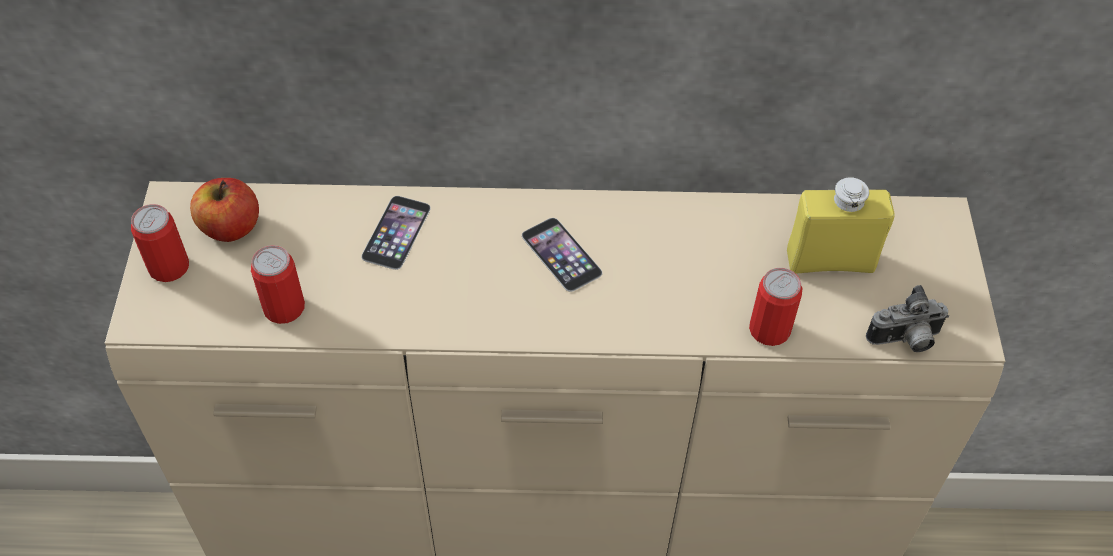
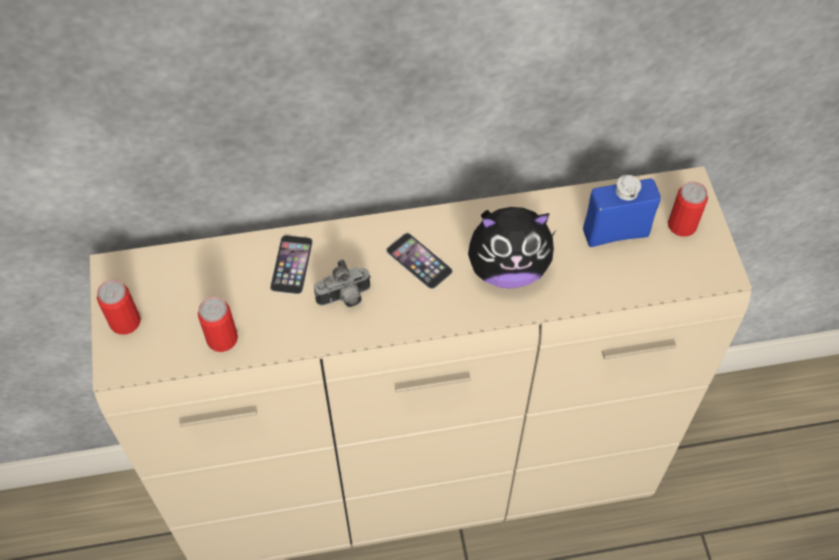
camera: 10 degrees left, 5 degrees up
(230, 227) = (164, 282): apple -> none
(675, 282) = (507, 268): none -> plush toy
(769, 329) = (582, 293): can -> can (682, 225)
(830, 261) = (615, 232): yellow bottle -> blue bottle
(905, 341) = (679, 285): camera -> camera (345, 298)

